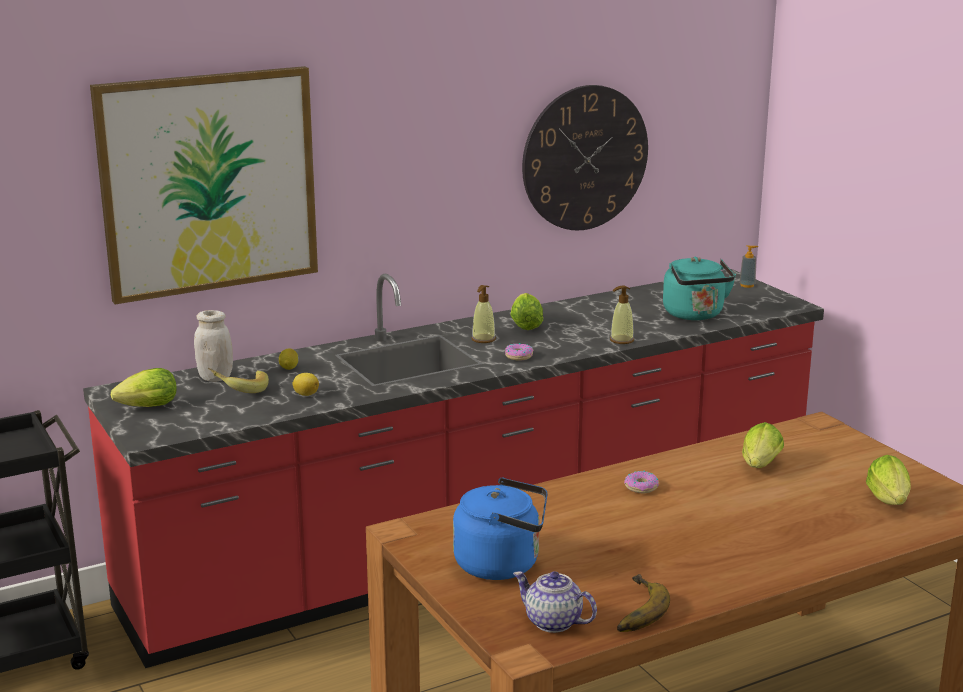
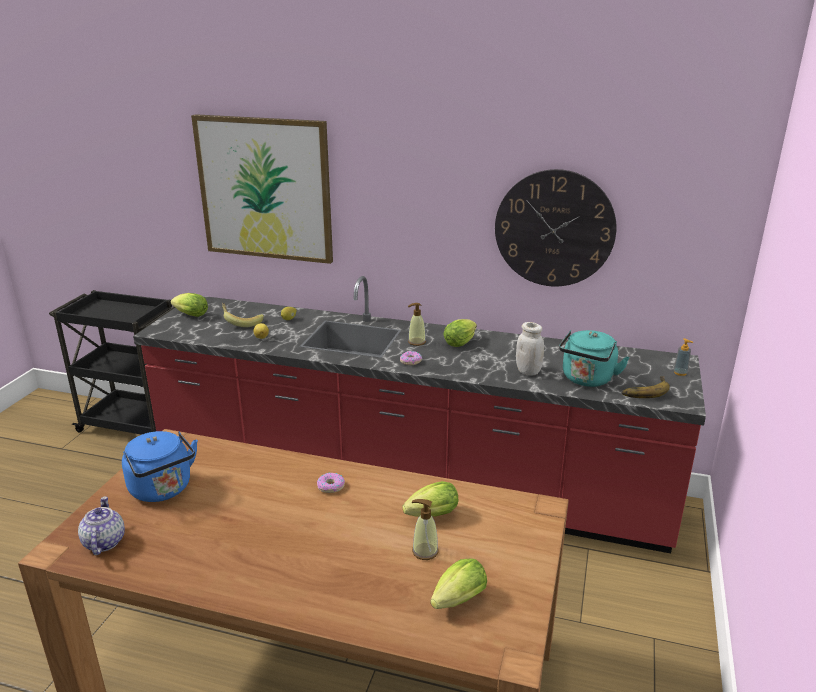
camera: 45 degrees right, 5 degrees up
(215, 377) = (249, 311): white jar -> white jar (528, 371)
(621, 340) = (495, 377): soap dispenser -> soap dispenser (425, 551)
(633, 610) = (149, 564): banana -> banana (643, 390)

